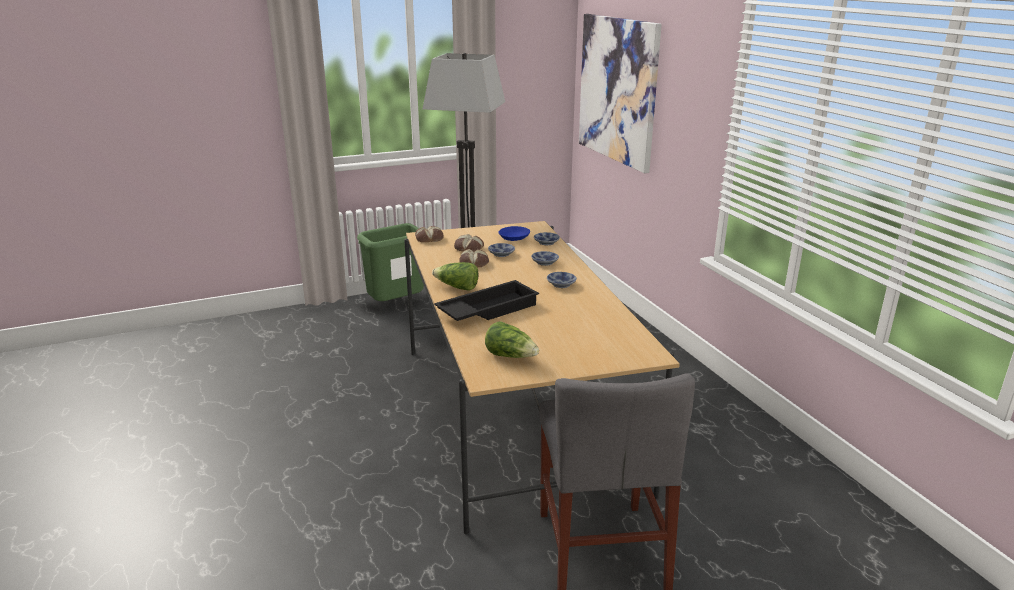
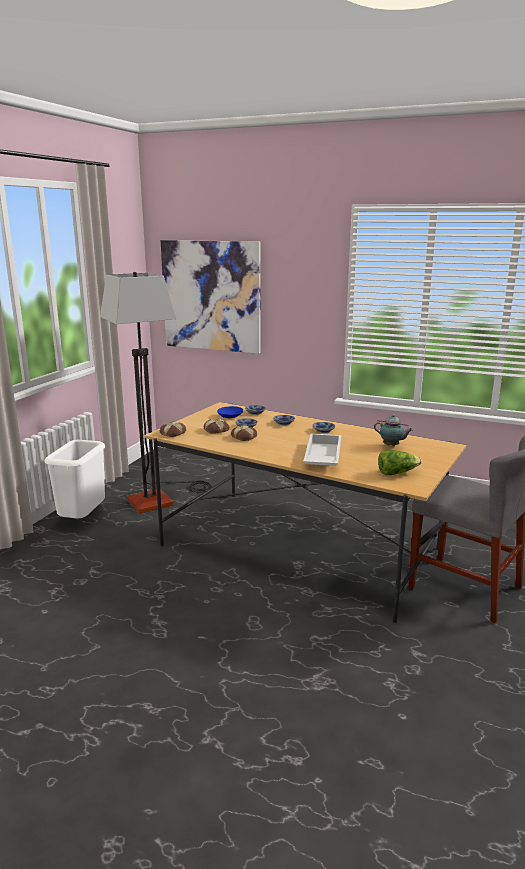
camera: 45 degrees left, 5 degrees down
(396, 306) = (82, 520): green trash can -> white trash can
(457, 287) = (272, 453): lettuce -> none
(487, 309) = (321, 457): black tray -> white tray
(586, 328) = (392, 446): none -> teapot

